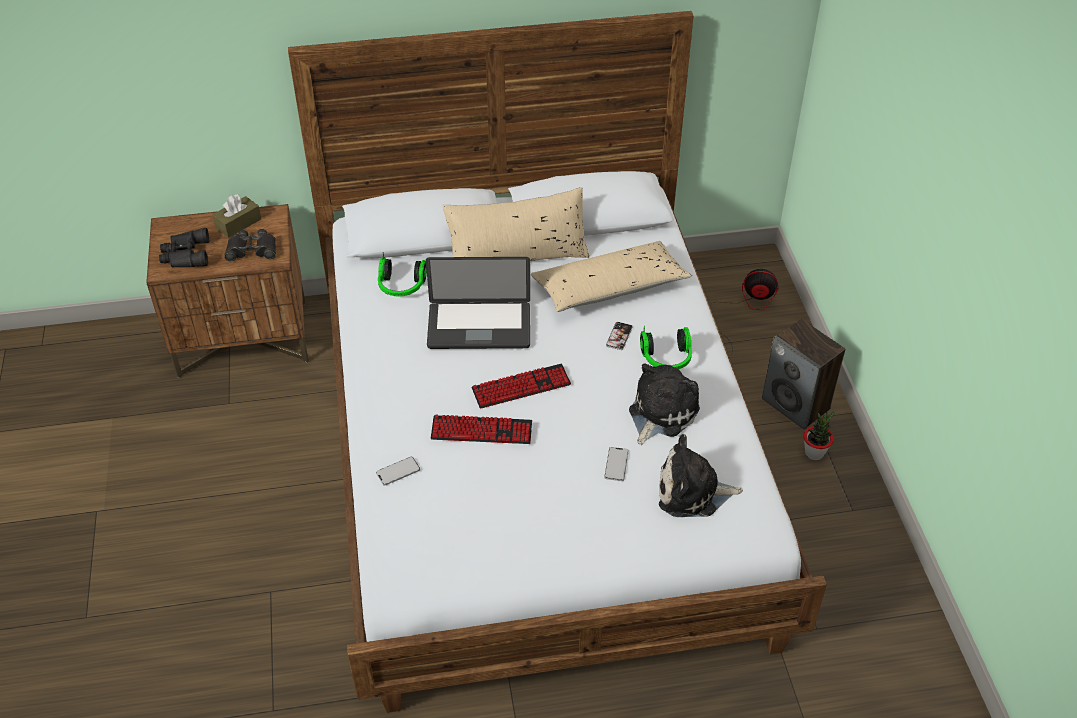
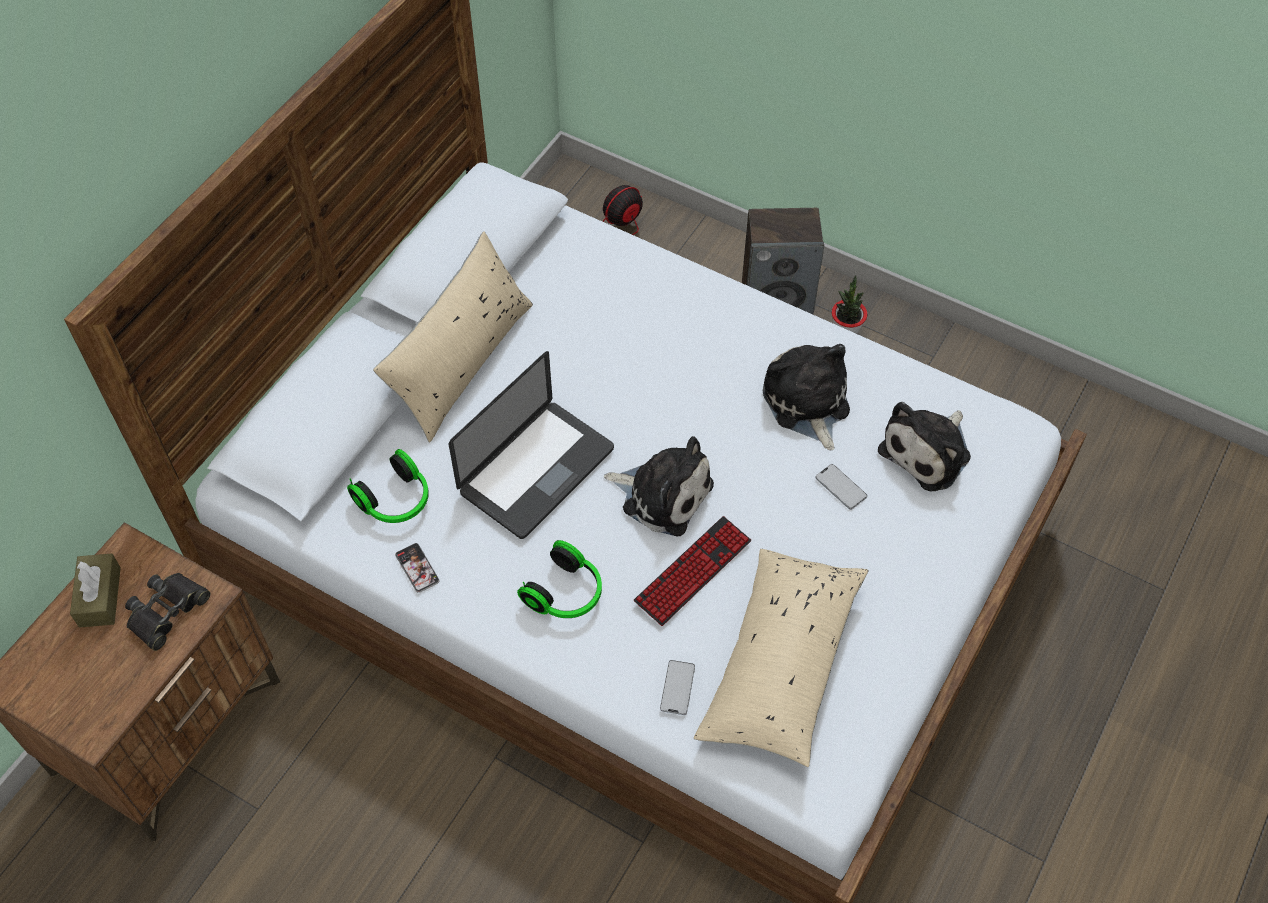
camera: 50 degrees left, 10 degrees up
(185, 255) = (91, 692): black binoculars -> none
(521, 387) = (662, 494): keyboard -> plush toy
(610, 288) = (595, 320): beige pillow -> beige pillow (781, 664)
(619, 336) = (672, 361): phone -> phone (417, 568)
(666, 359) = (742, 347): headphones -> headphones (566, 594)

